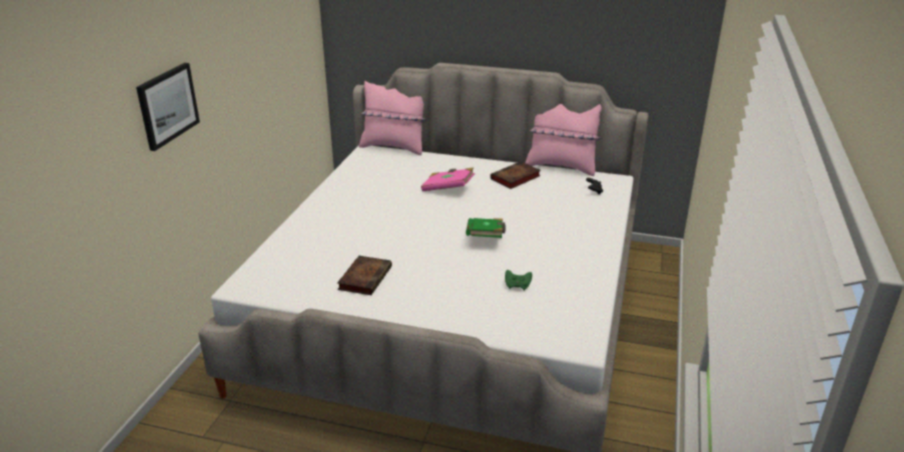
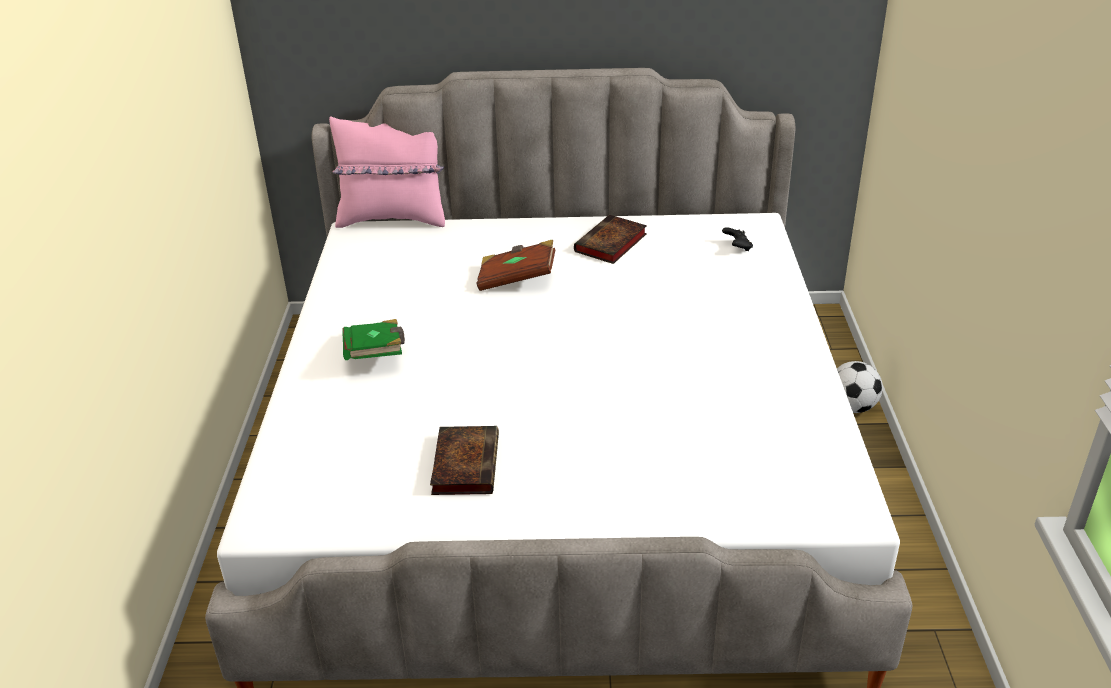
camera: 15 degrees left, 5 degrees up
(167, 105) = (73, 232): picture -> none
(448, 189) = (517, 279): pink book -> brown book
(485, 237) = (618, 355): green book -> green book (375, 354)
(517, 286) = (708, 430): green game controller -> none
(561, 166) = (669, 213): pink pillow -> none
(657, 309) = (852, 407): none -> football

